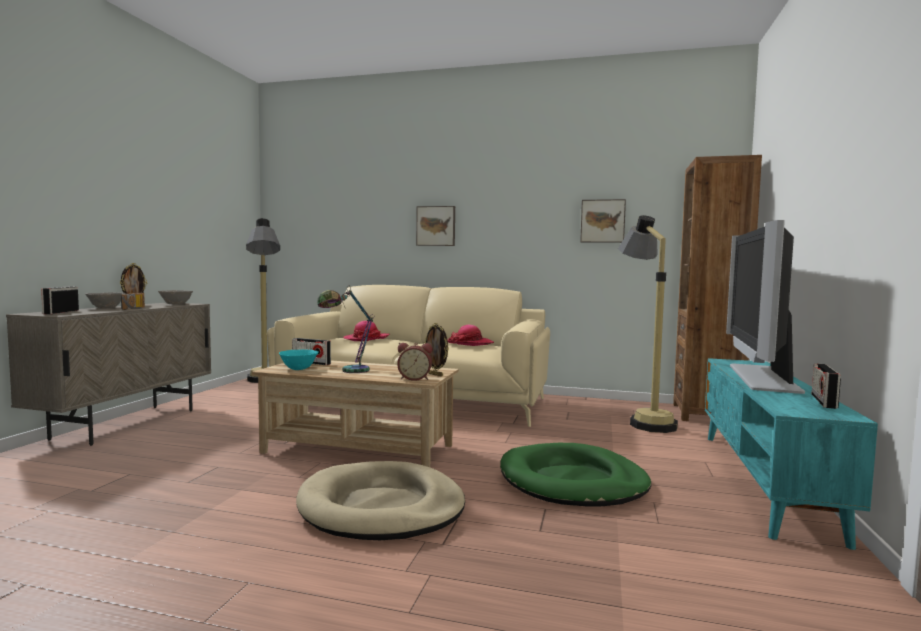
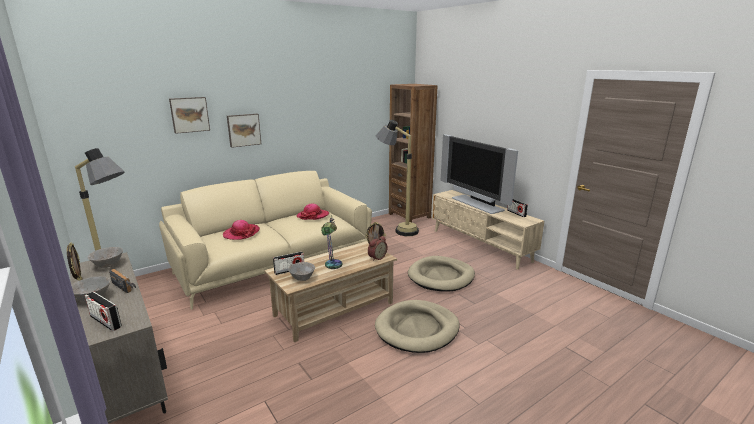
camera: 50 degrees left, 15 degrees up
(299, 368) = (302, 278): turquoise bowl -> grey bowl
(573, 481) = (441, 276): green dog bed -> beige dog bed
(602, 221) = (351, 117): picture -> picture (189, 114)
(765, 481) = (480, 245): turquoise tv stand -> beige tv stand

